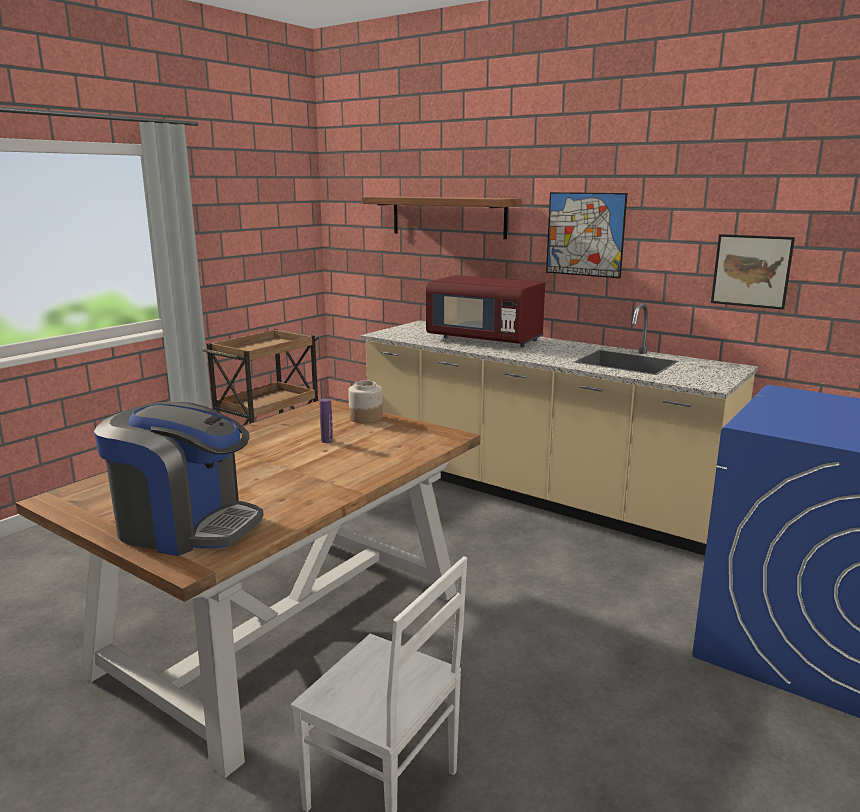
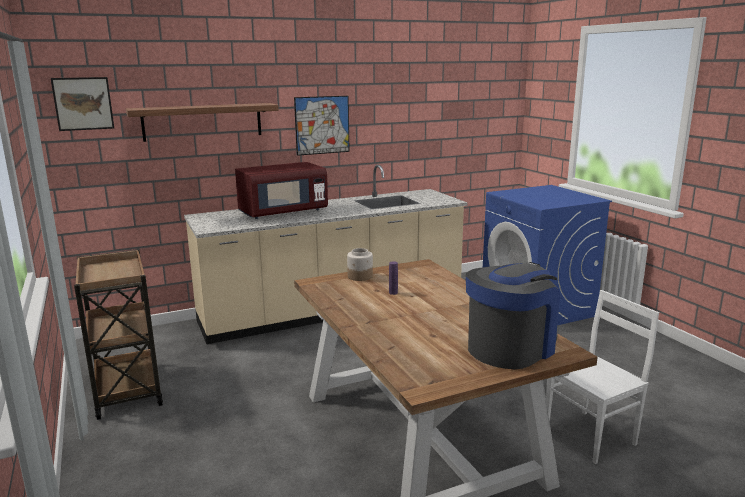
camera: 60 degrees left, 0 degrees up
(751, 271) = (420, 136): picture -> picture (83, 103)

